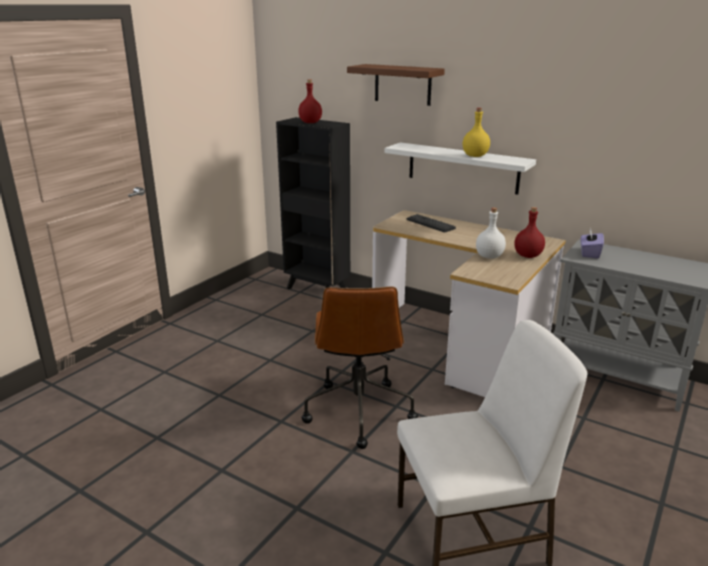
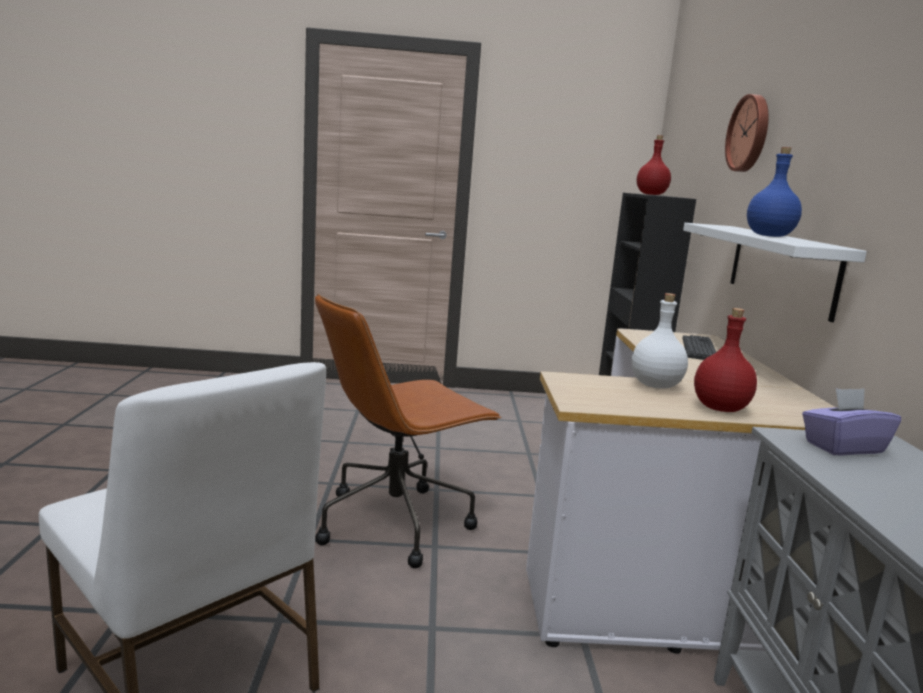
camera: 55 degrees right, 10 degrees down
(402, 84) = (750, 133): brown shelf -> wall clock
(475, 156) = (770, 236): yellow bottle -> blue bottle

